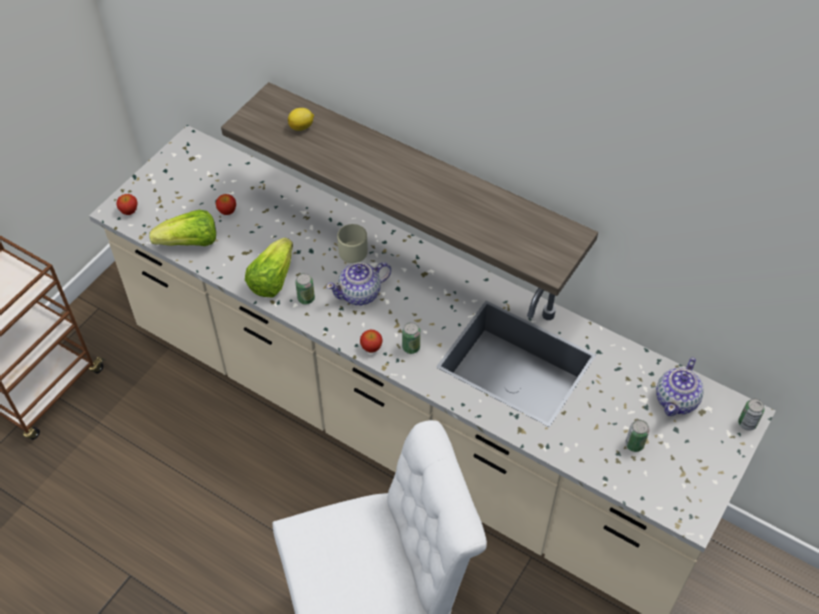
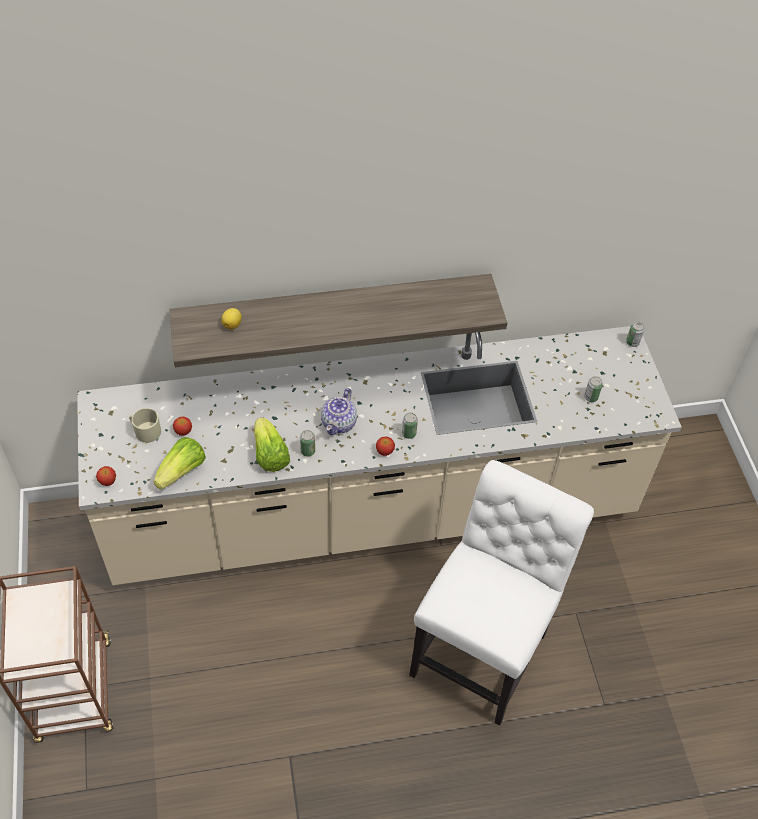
camera: 45 degrees left, 0 degrees up
(351, 249) = (300, 398): beige mug -> beige mug (145, 430)
(677, 400) = (585, 355): teapot -> none

